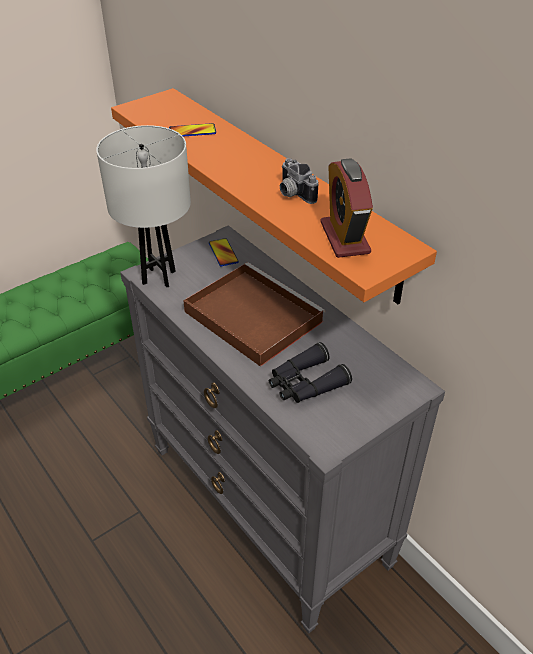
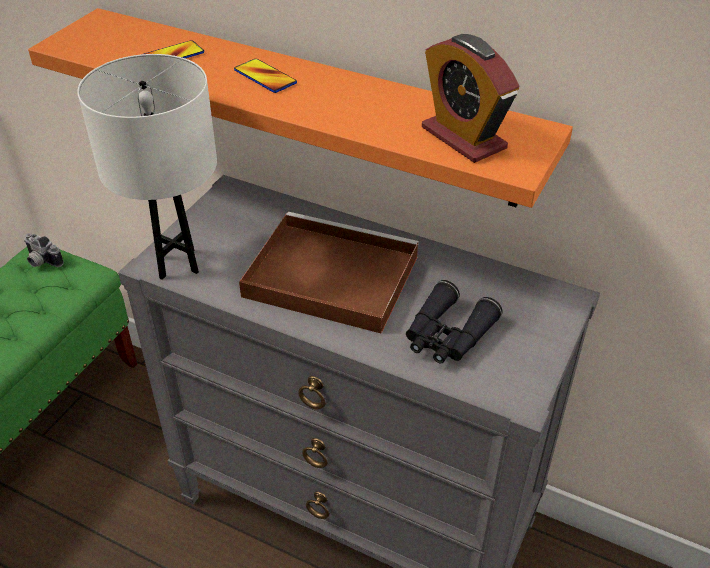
camera: 25 degrees left, 0 degrees up
(223, 253) = (241, 210): phone -> phone (265, 77)
(293, 194) = (360, 102): camera -> camera (41, 261)

